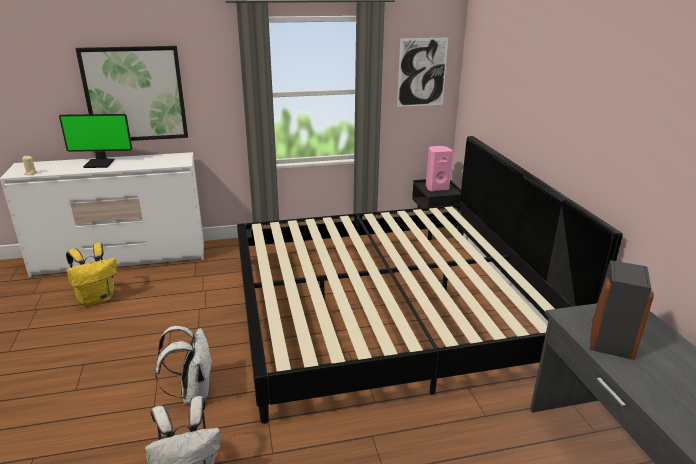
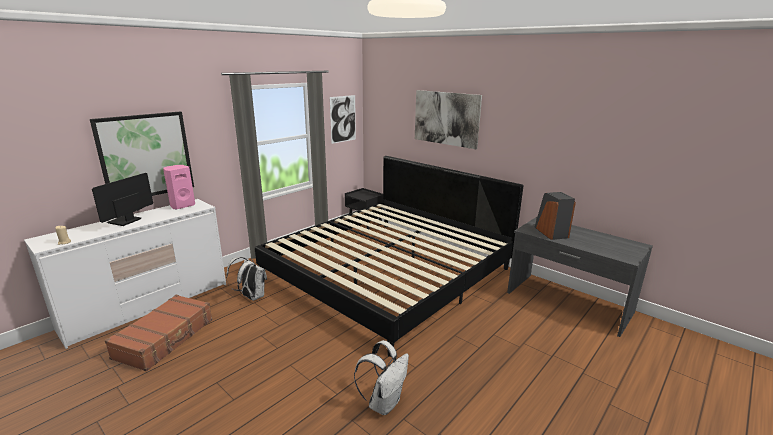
camera: 35 degrees left, 5 degrees down
(97, 298) = (165, 338): yellow backpack -> brown suitcase
(100, 163) = (125, 221): monitor -> monitor turned 150 degrees clockwise
(193, 392) = (326, 361): white backpack -> white backpack (251, 297)
(436, 188) = (363, 195): pink speaker -> pink speaker (182, 206)
(544, 89) = (446, 118): none -> picture

